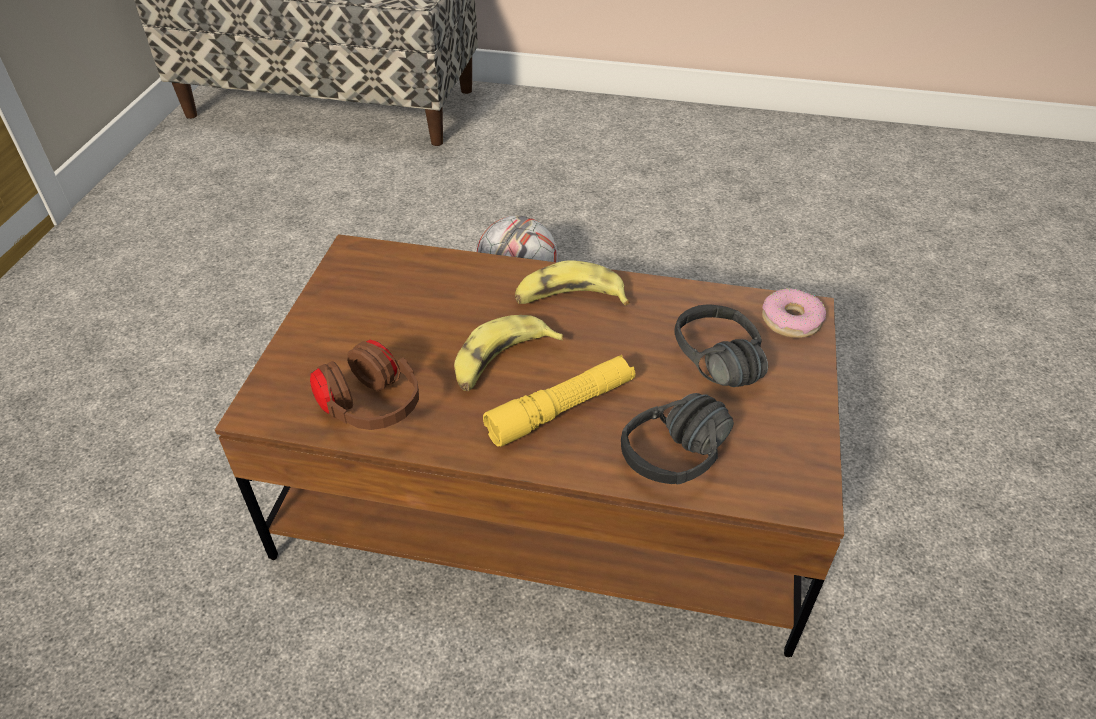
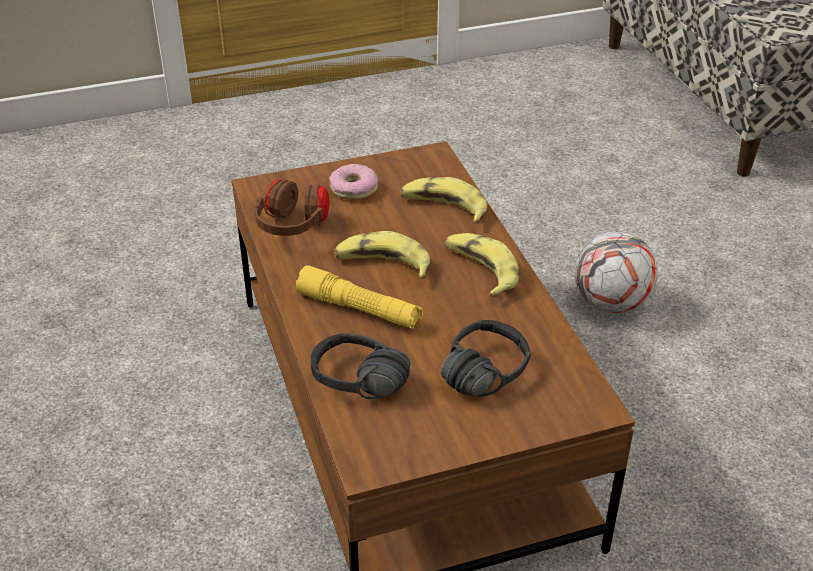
camera: 60 degrees right, 5 degrees down
(448, 281) = (444, 208): none -> banana
(791, 320) = (574, 401): donut -> donut (354, 188)

